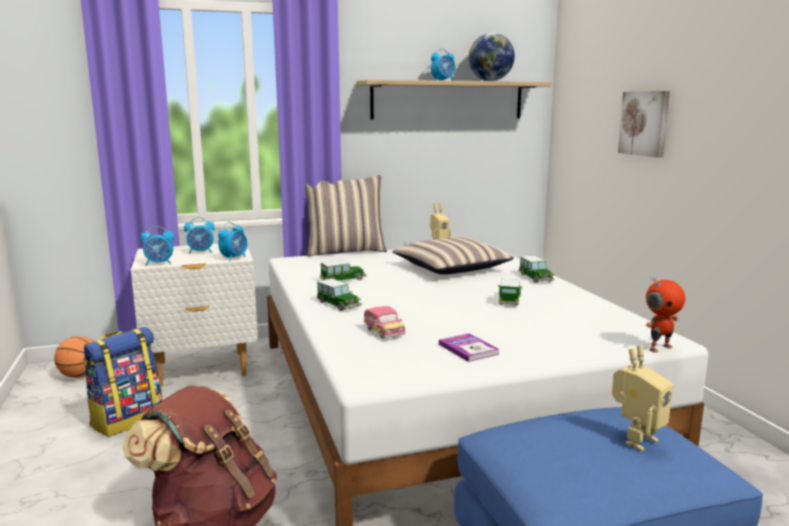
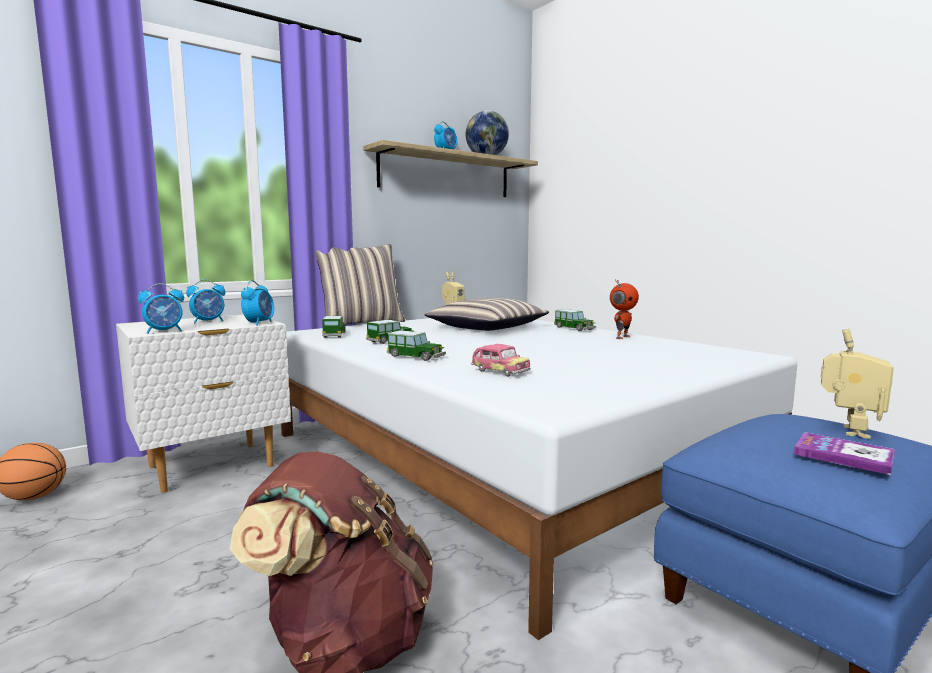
camera: 20 degrees left, 5 degrees down
(127, 419) = (137, 537): backpack -> none
(468, 349) = (608, 376): book -> book (843, 455)
(509, 299) = (578, 342): toy car -> toy car (334, 335)
(644, 123) = (640, 188): picture -> none
(659, 348) = (763, 360): toy robot -> toy robot (621, 337)

